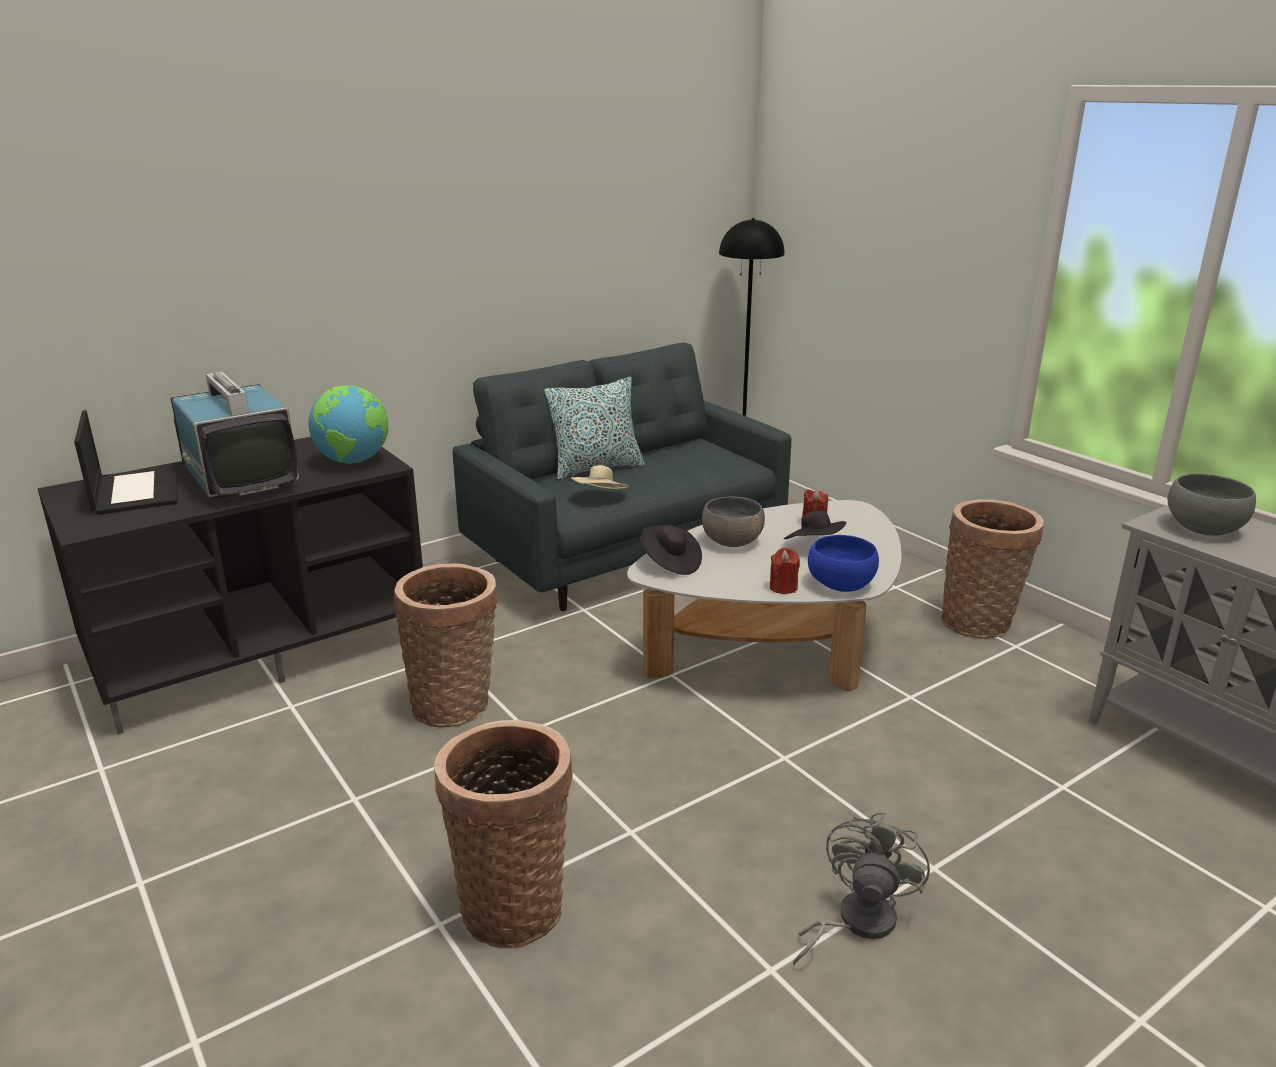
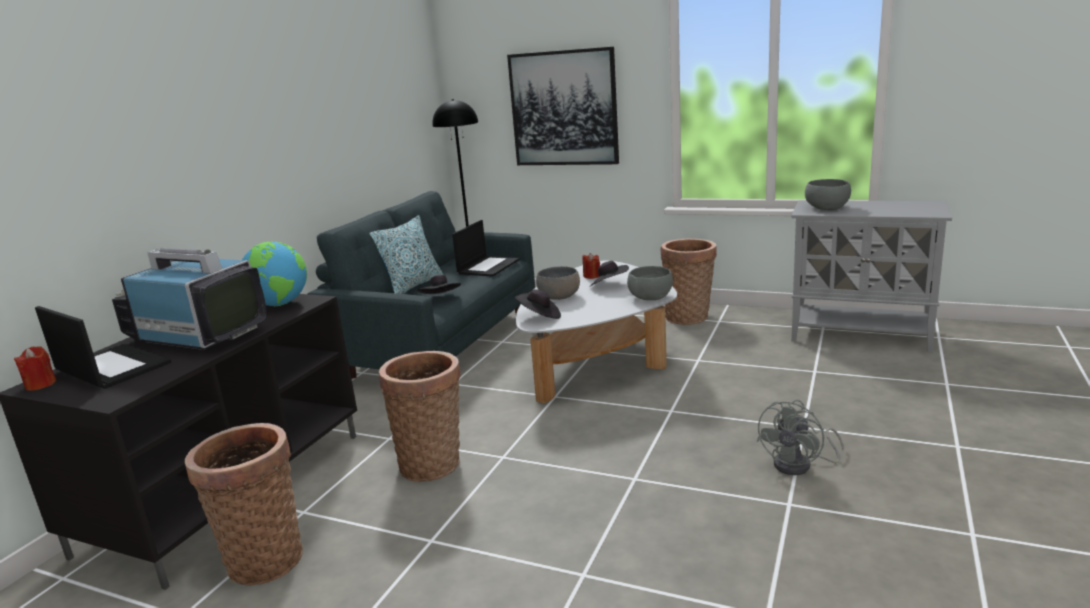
camera: 30 degrees left, 5 degrees down
(512, 903) = (613, 542): basket -> basket (264, 558)
(600, 497) = (441, 299): beige hat -> black hat
(711, 466) = (488, 266): none -> laptop
(783, 587) = (622, 308): red candle -> red candle (41, 384)
(840, 584) = (650, 297): blue bowl -> grey bowl
(855, 922) = (800, 465): grey fan -> grey fan turned 135 degrees counterclockwise
(893, 259) = (564, 108): none -> picture

